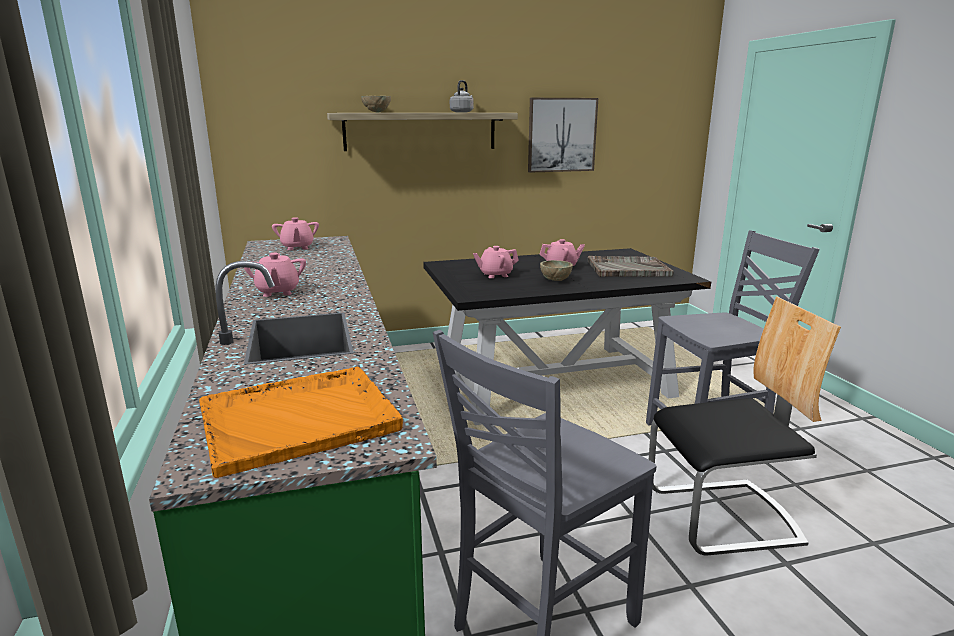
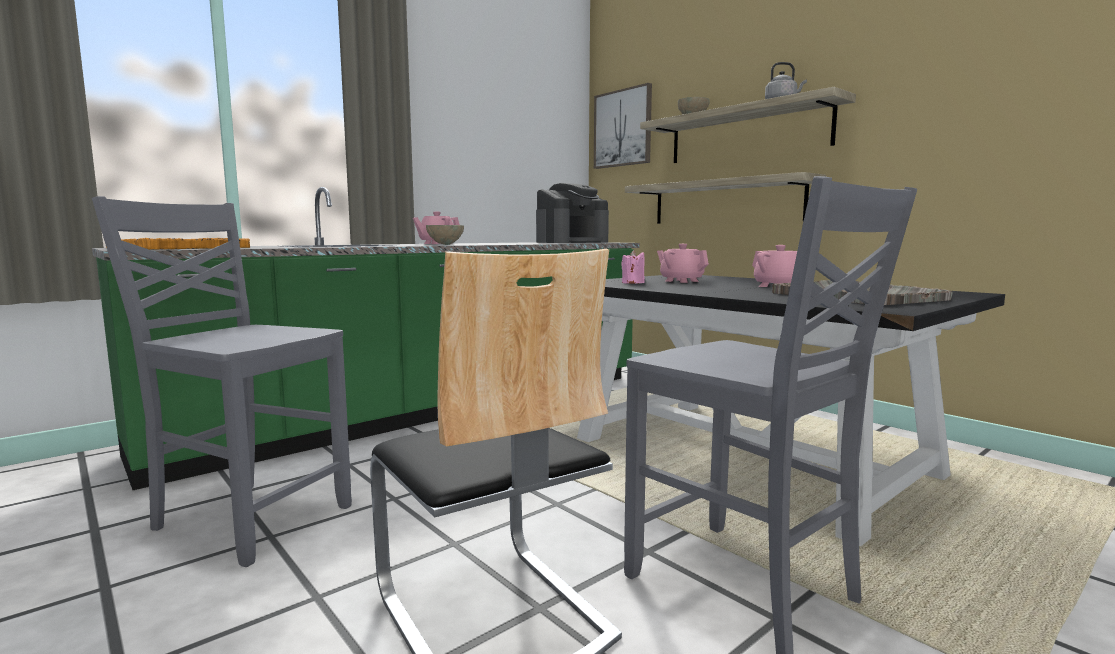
camera: 65 degrees right, 10 degrees down
(297, 247) = (572, 242): pink teapot -> coffee machine
(404, 189) = (725, 202): none -> shelf
(496, 287) = (633, 283): none -> pink candle
(556, 280) = (708, 288): beige bowl -> beige bowl (445, 244)
(561, 135) = (950, 113): picture -> picture (623, 128)

